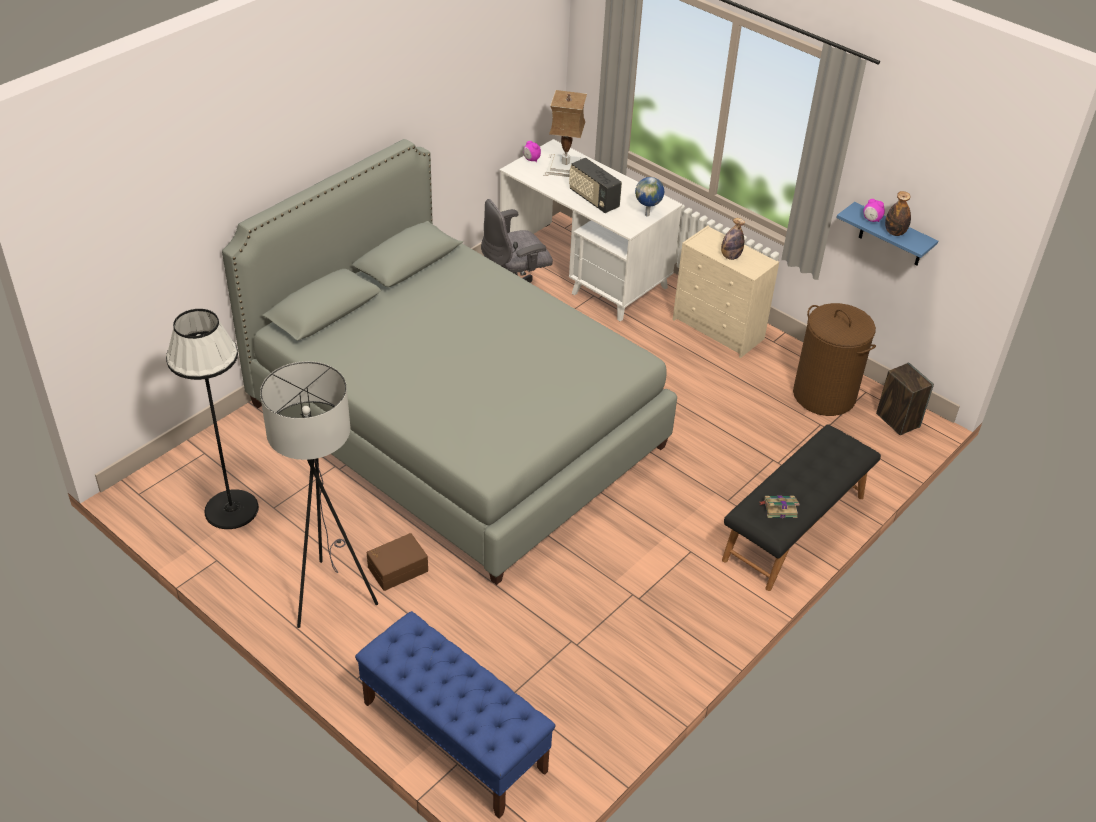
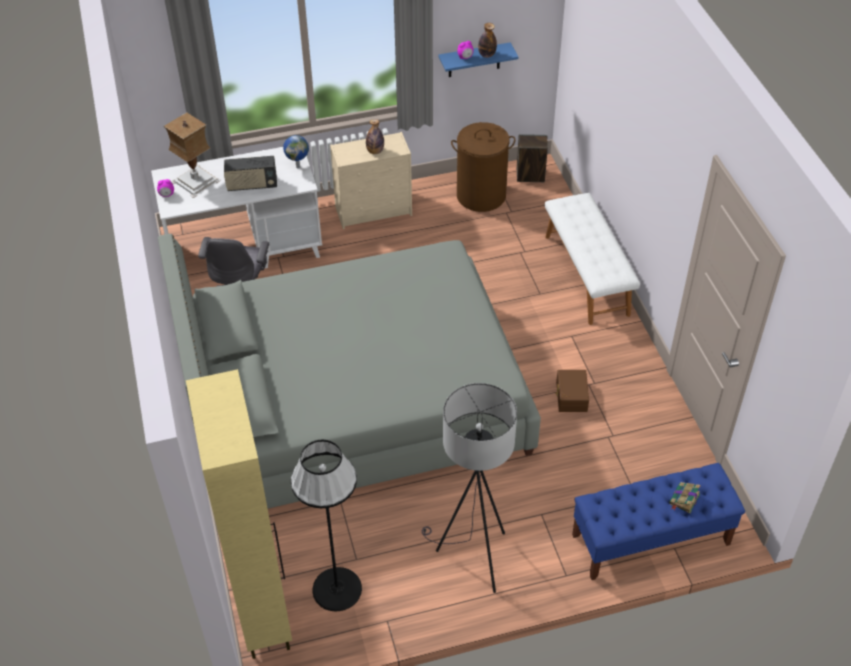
camera: 55 degrees left, 5 degrees up
(175, 472) = (263, 613): none -> beige cabinet
(397, 568) = (476, 505): brown storage box -> brown storage box (570, 396)
(779, 508) = (607, 262): book -> book (684, 500)
(795, 528) = (587, 275): black bench -> white bench

